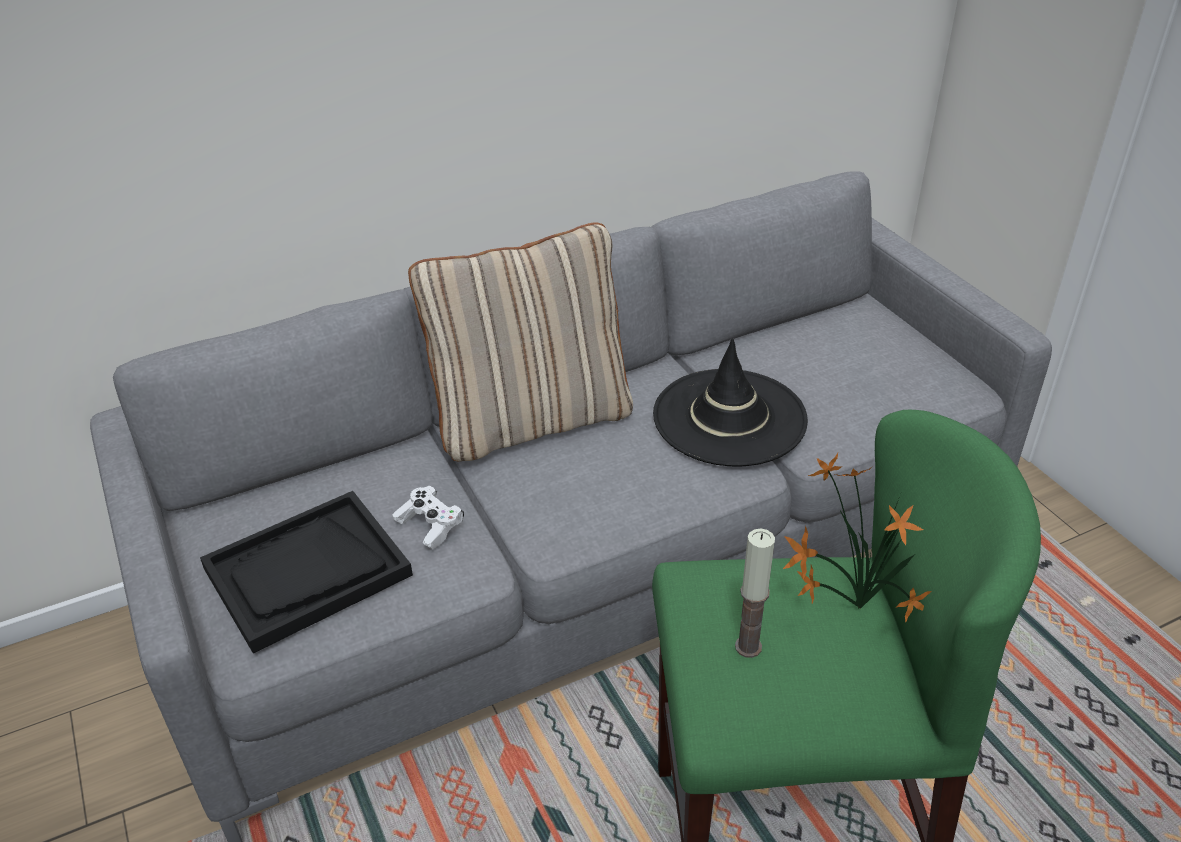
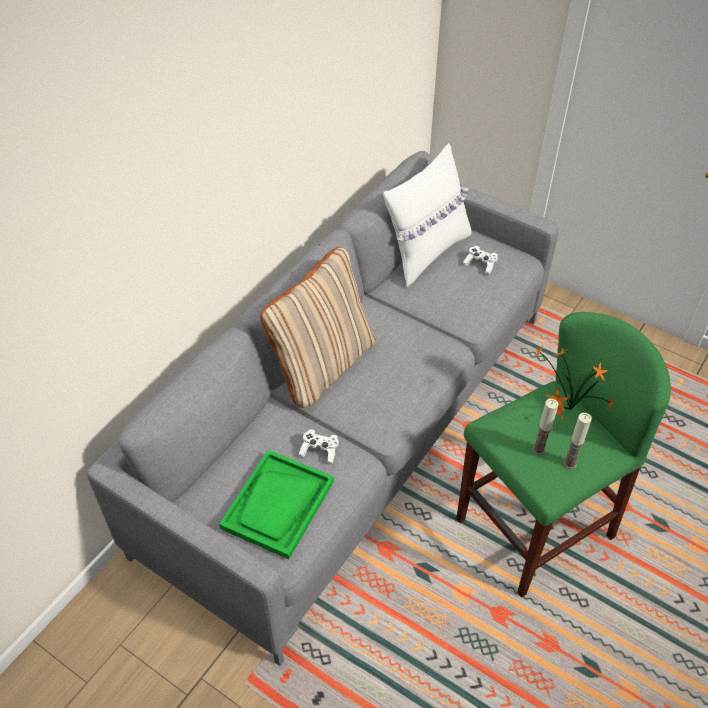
camera: 30 degrees left, 10 degrees up
(307, 572) = (278, 505): black tray -> green tray
(729, 418) = (423, 324): black hat -> none
(790, 694) = (569, 463): none -> candle
(809, 331) = (426, 252): none -> white pillow
(887, 370) = (480, 264): none -> white game controller

